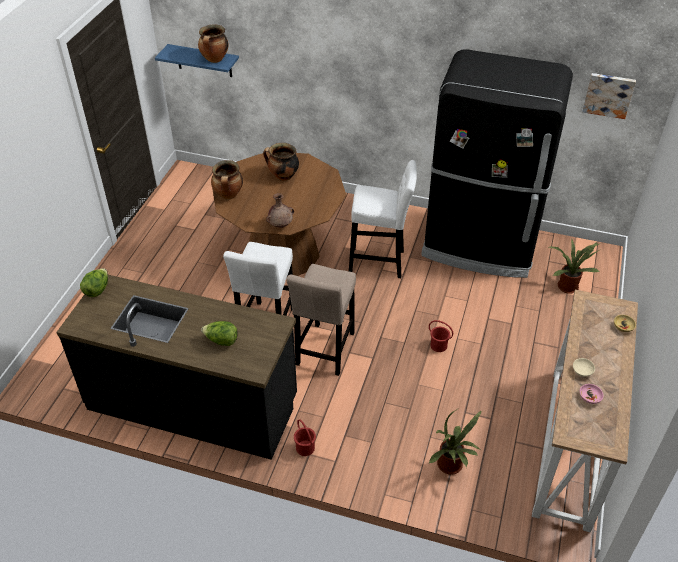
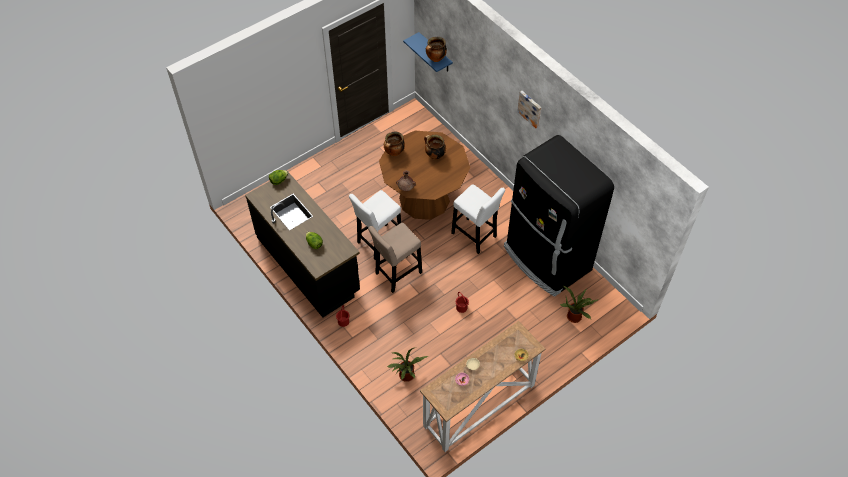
camera: 35 degrees right, 10 degrees up
(608, 95) = (635, 212): picture -> picture (530, 108)

